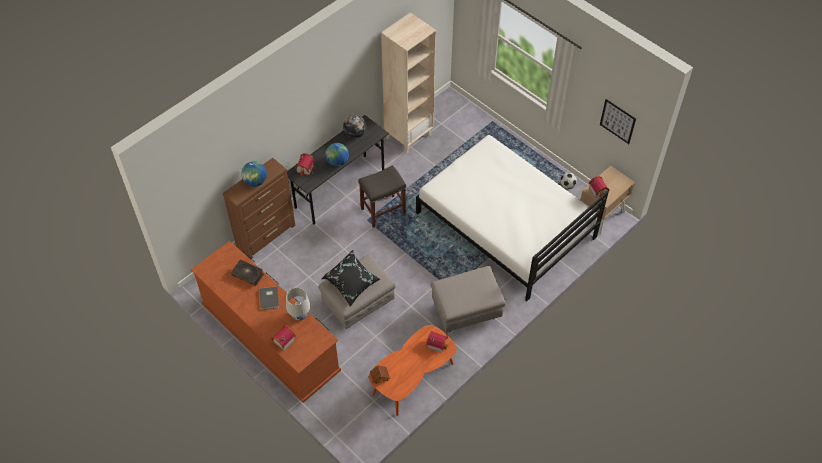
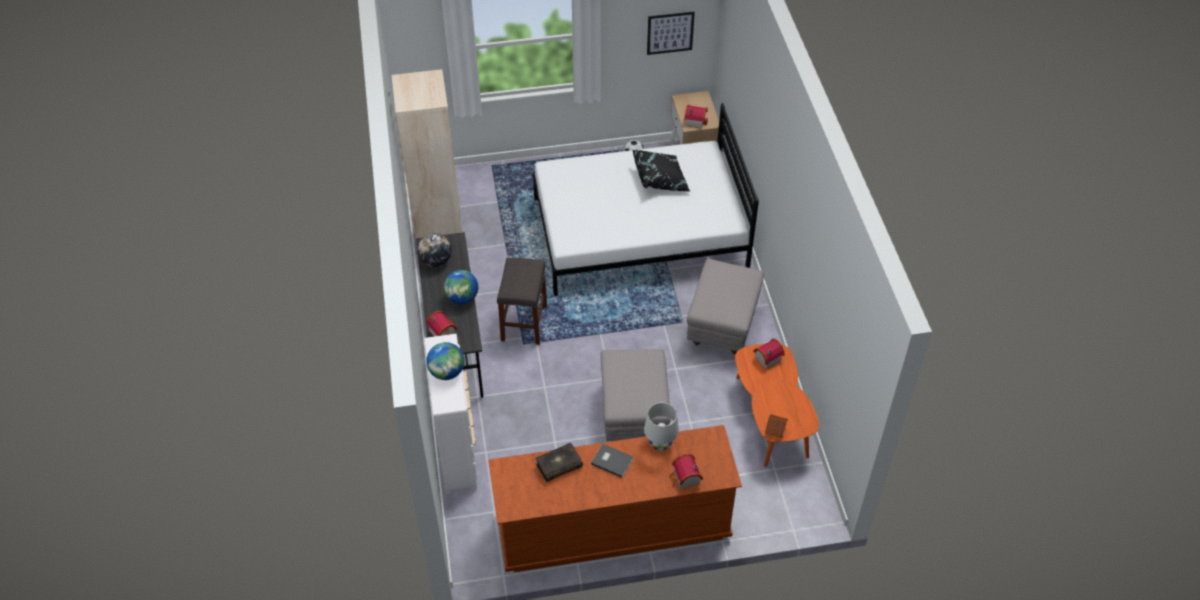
camera: 55 degrees left, 5 degrees down
(266, 236) = (457, 453): brown dresser -> white dresser
(351, 284) = (633, 386): black pillow -> black pillow (660, 180)

